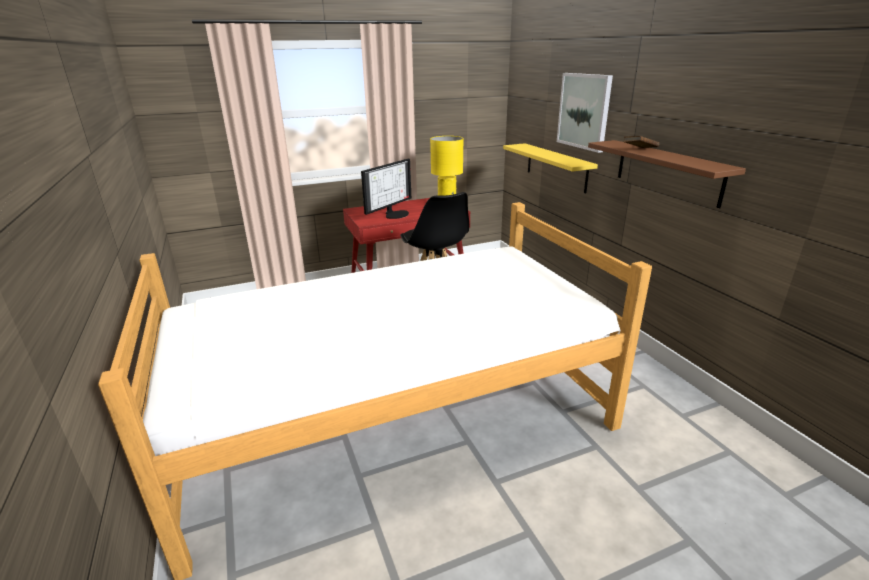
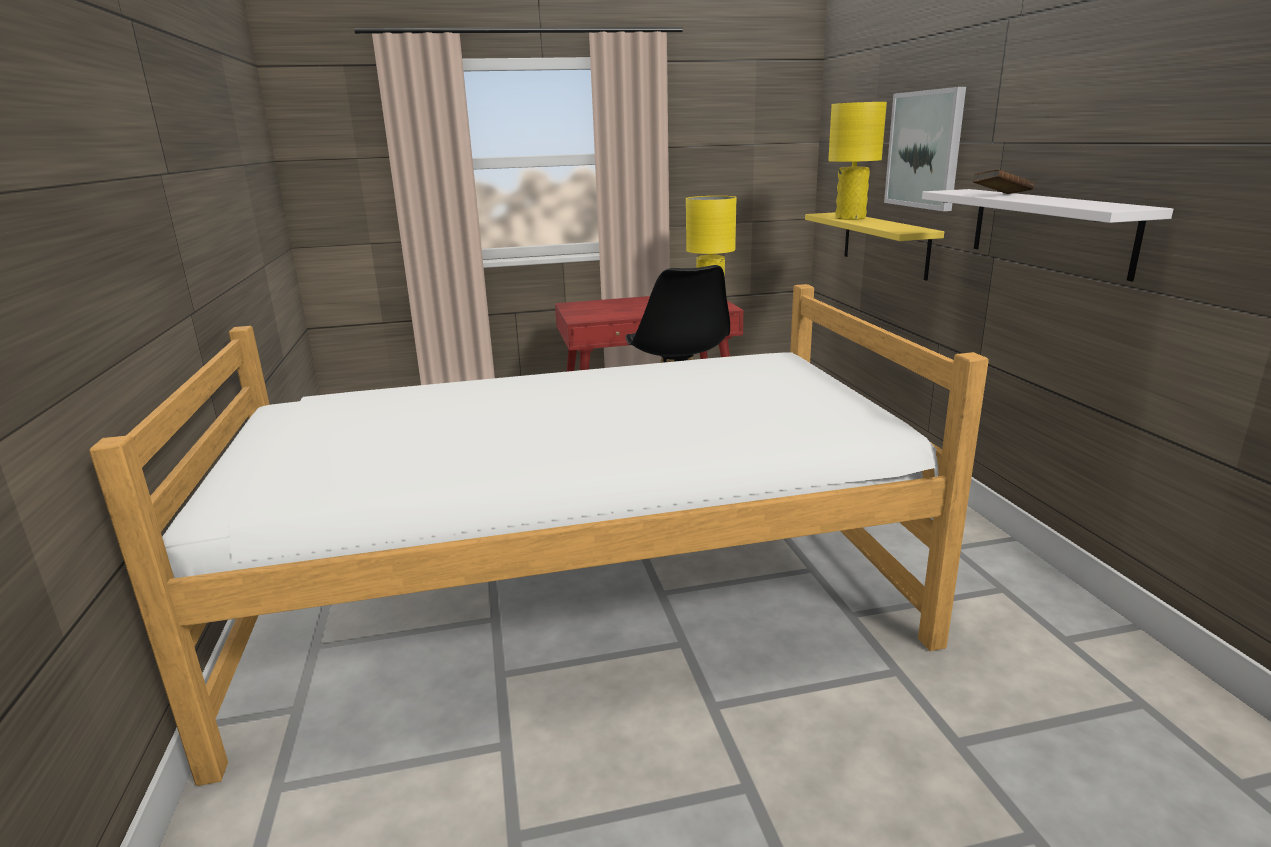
camera: 10 degrees right, 5 degrees down
(395, 214) = (627, 310): monitor -> none
(534, 150) = (850, 218): none -> yellow table lamp
(667, 172) = (1049, 230): brown shelf -> white shelf

